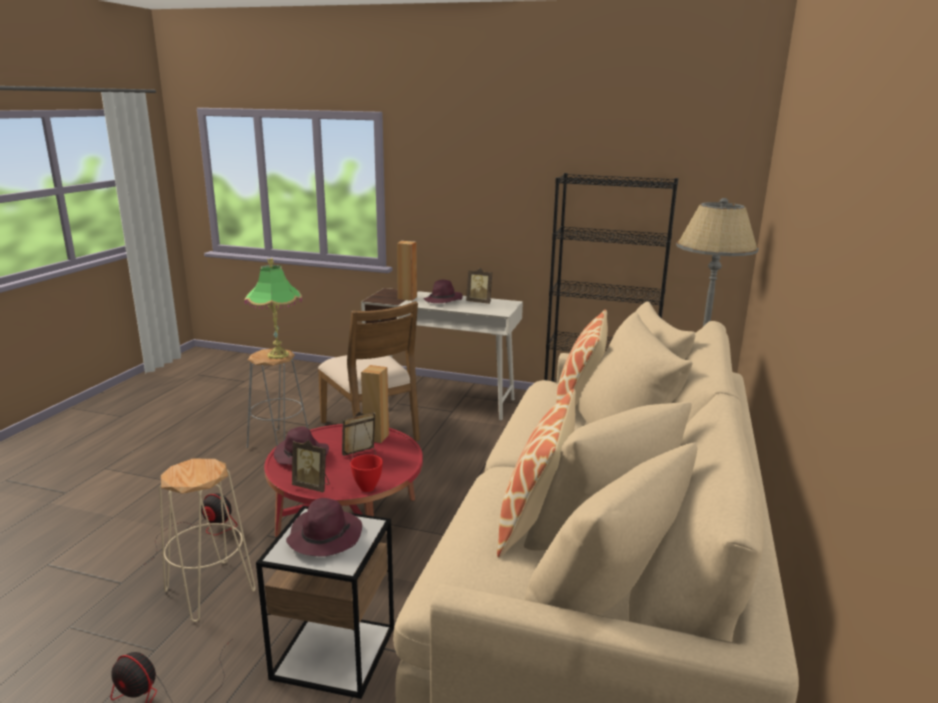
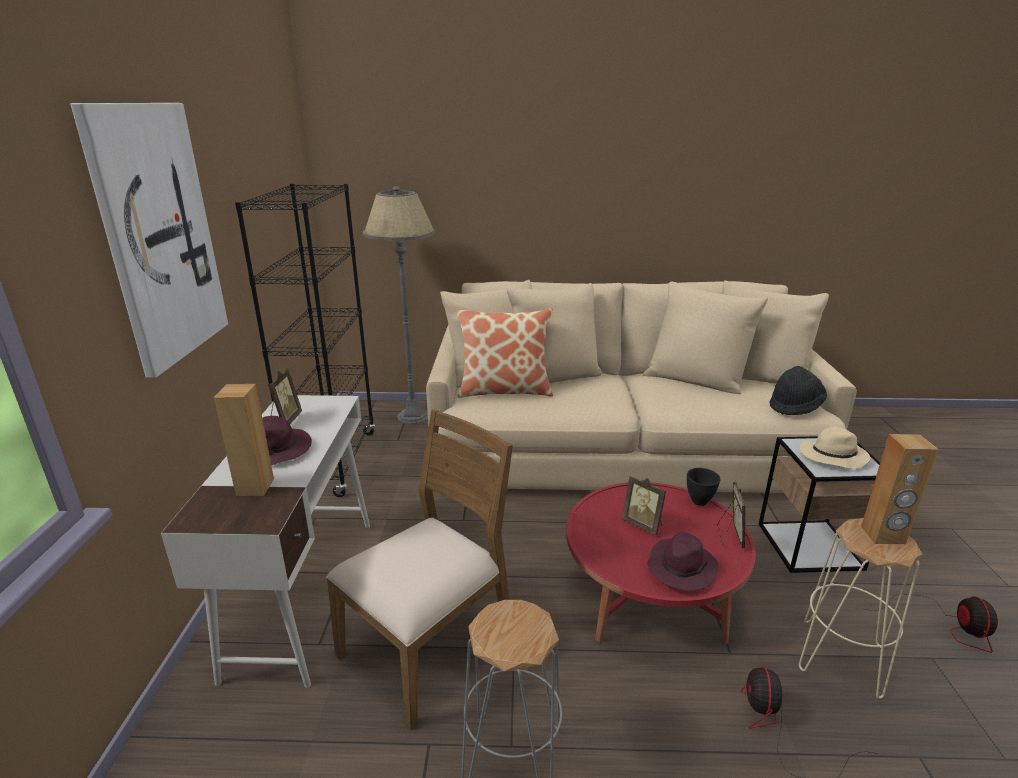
camera: 105 degrees left, 5 degrees up
(278, 355) = (511, 617): table lamp -> none
(324, 536) = (832, 457): purple hat -> beige hat
(367, 487) = (698, 501): red bowl -> black bowl
(376, 437) = (594, 525): brown speaker -> brown speaker (883, 535)
(463, 579) = (795, 406): none -> black hat
(483, 174) = (158, 235): none -> picture
(535, 521) = (709, 393): pillow -> none

